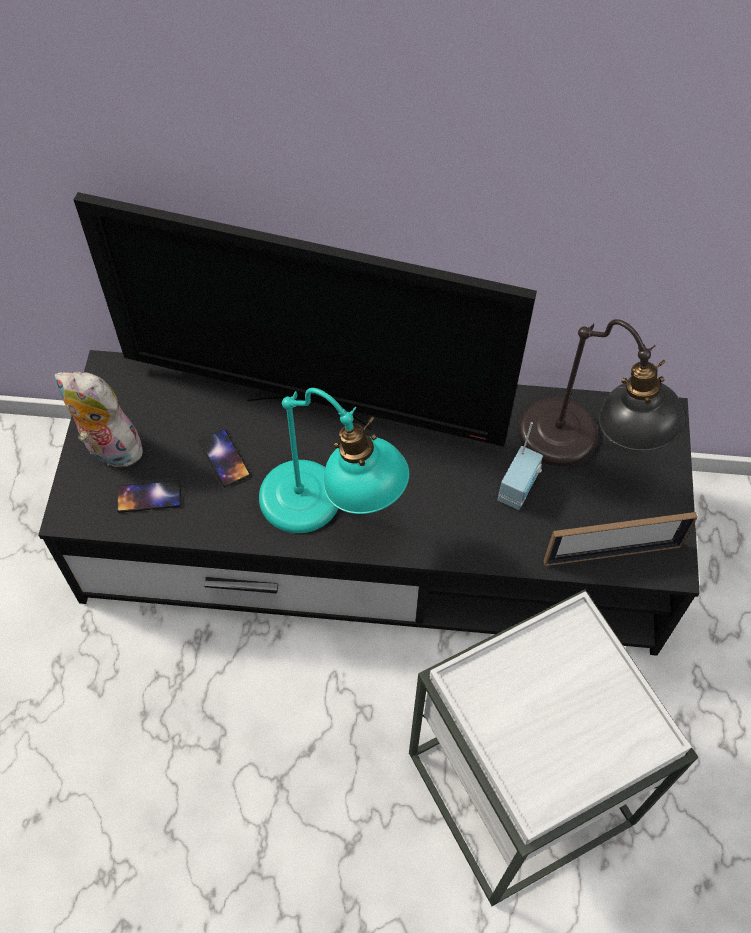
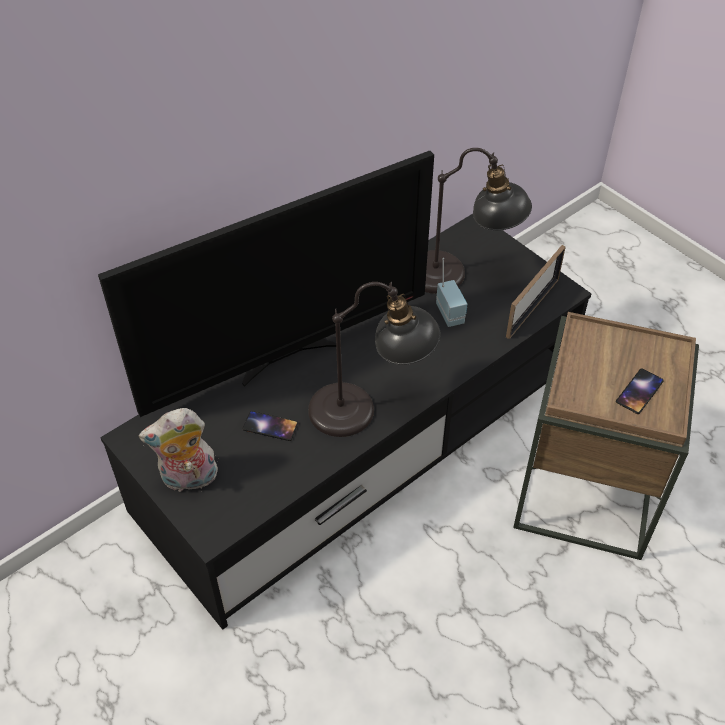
camera: 45 degrees left, 10 degrees down
(149, 497) = (250, 483): phone -> phone (639, 391)
(330, 514) = (369, 404): turquoise table lamp -> grey table lamp
(520, 789) = (586, 492): white side table -> brown side table

